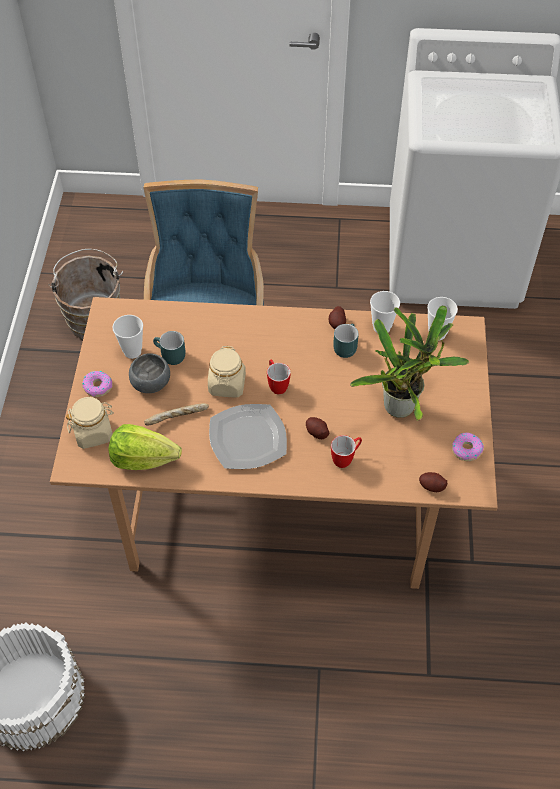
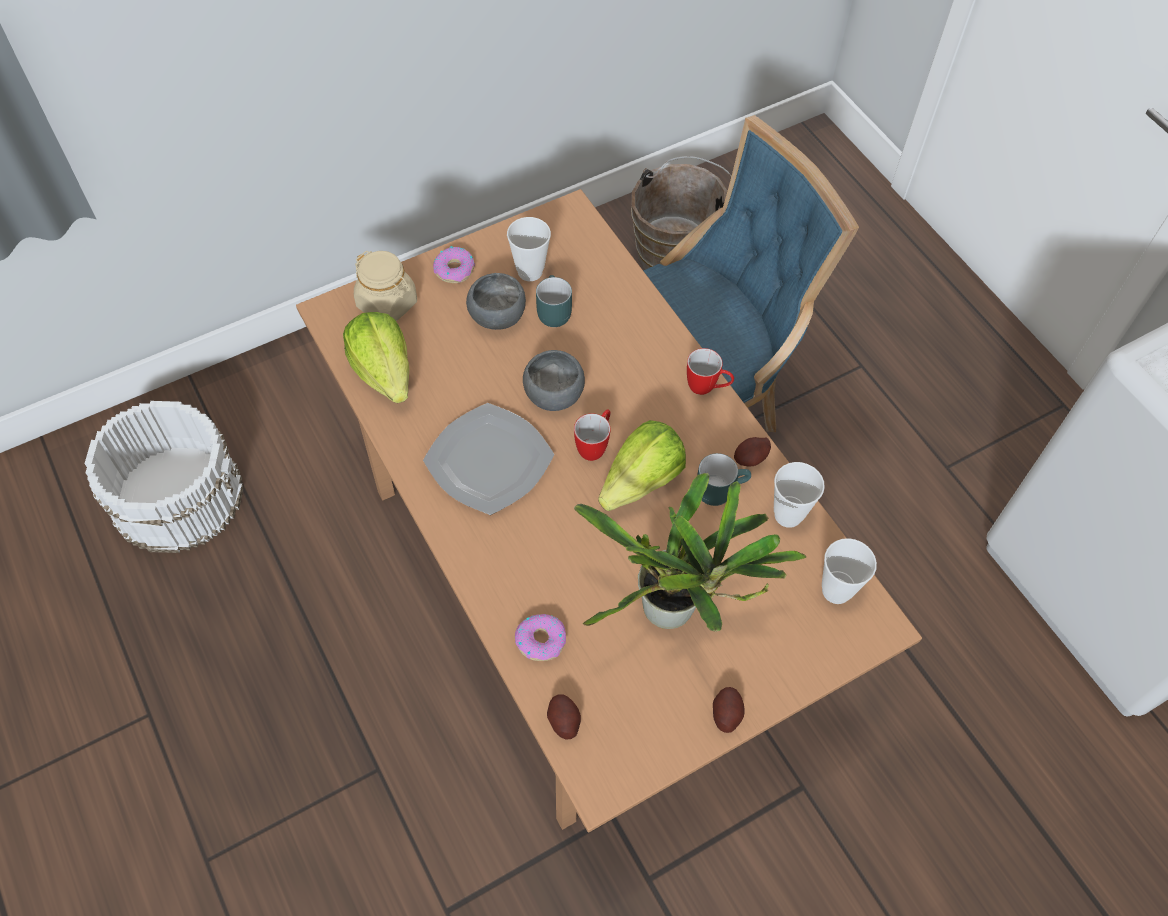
camera: 55 degrees right, 5 degrees up
(177, 418) = (466, 371): bread -> none
(227, 385) = (554, 393): beige jar -> grey bowl
(315, 377) = (641, 482): none -> lettuce
(317, 432) = (553, 532): potato -> potato (726, 714)
(346, 459) = (535, 589): mug -> mug (707, 388)
(466, 449) = (659, 735): donut -> donut (540, 640)

